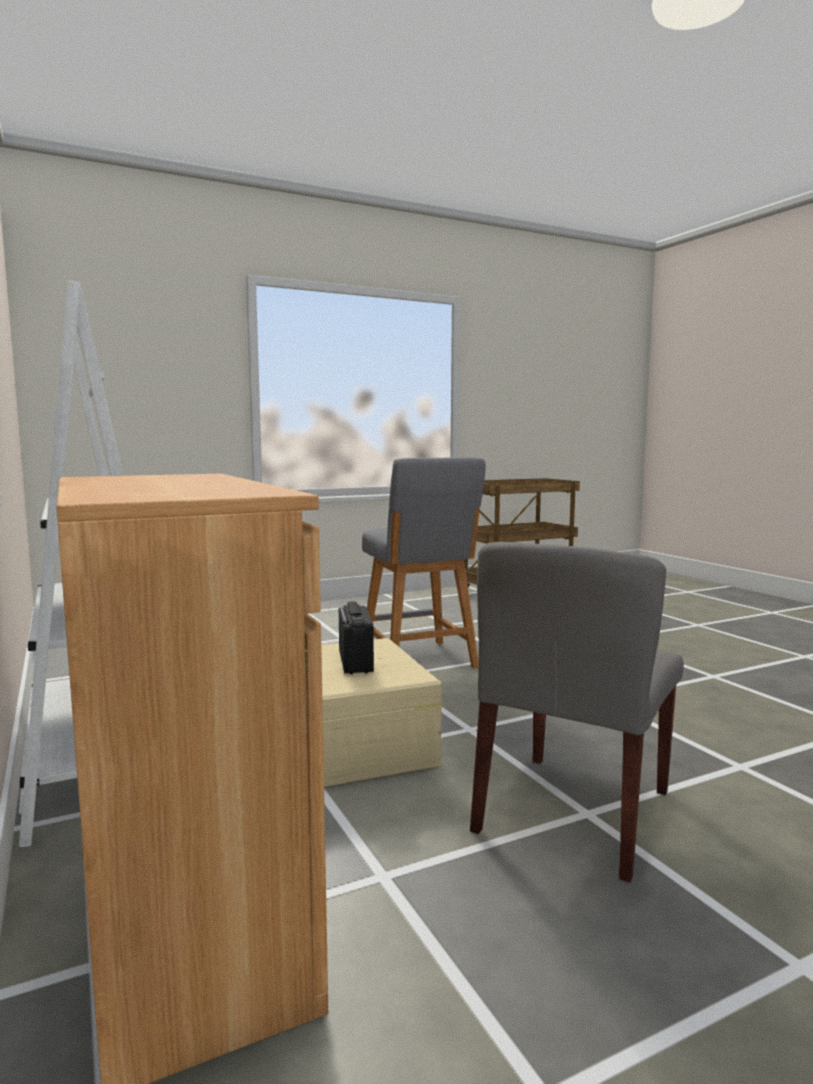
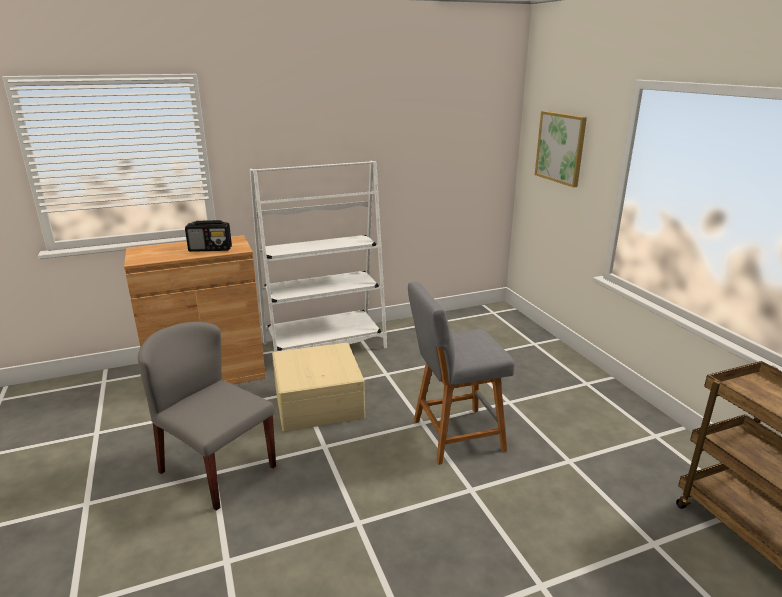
camera: 95 degrees right, 15 degrees up
(132, 358) = (560, 148): none -> picture
(355, 661) = (319, 368): radio -> radio (211, 249)

